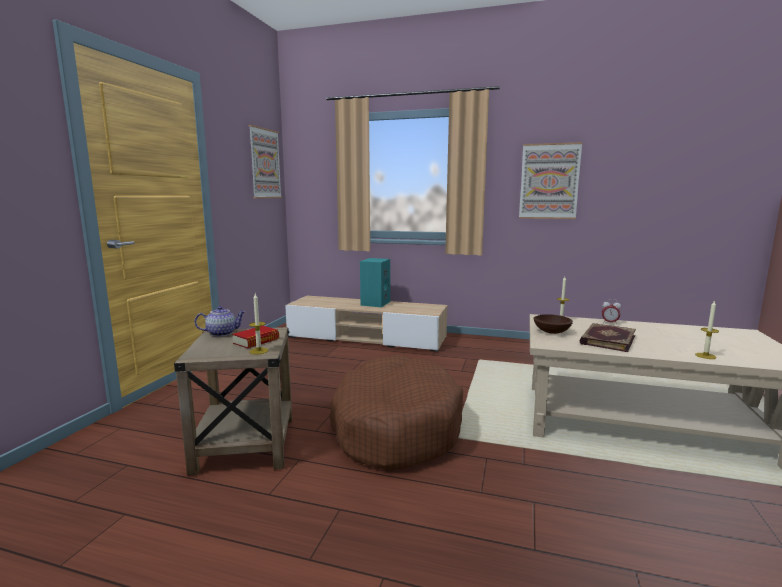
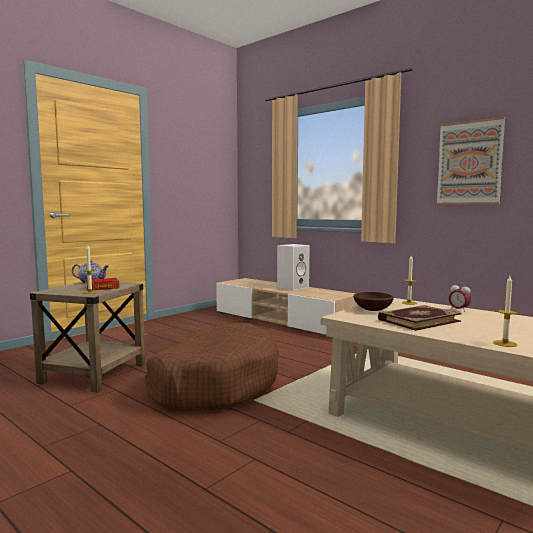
camera: 25 degrees right, 5 degrees down
(265, 163) = (214, 160): picture -> none
(375, 303) = (293, 287): turquoise speaker -> white speaker

